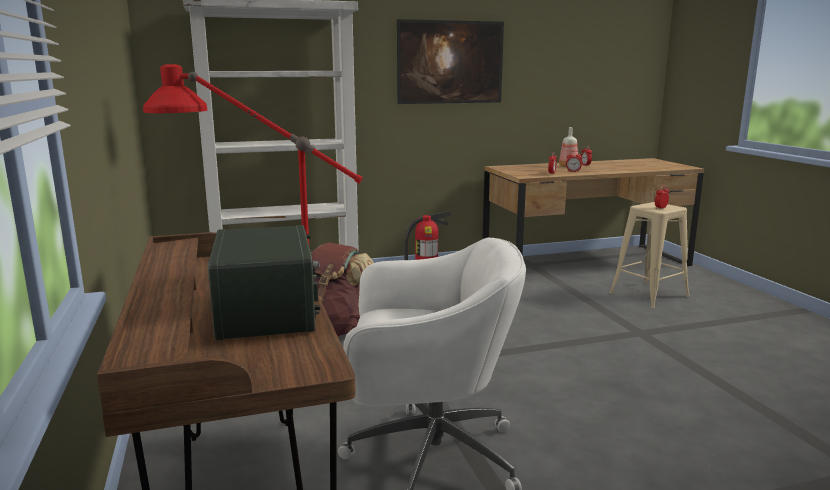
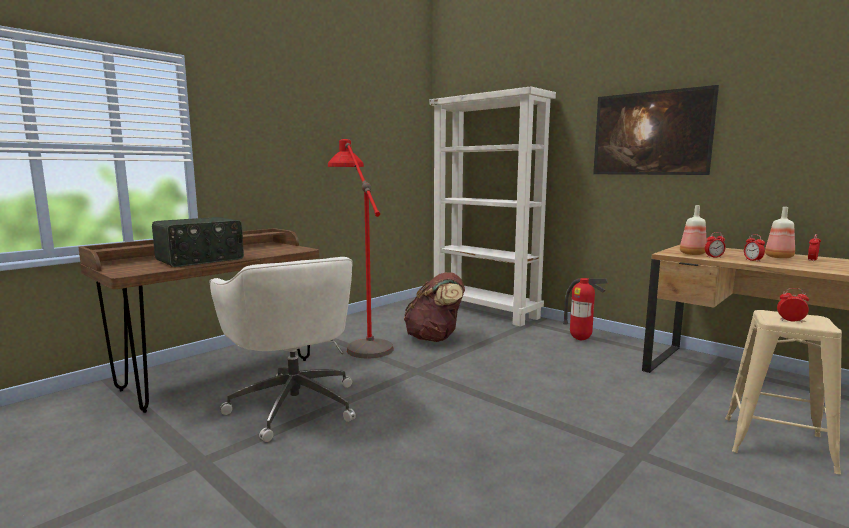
camera: 60 degrees right, 5 degrees down
(533, 173) = (692, 254): none -> bottle

